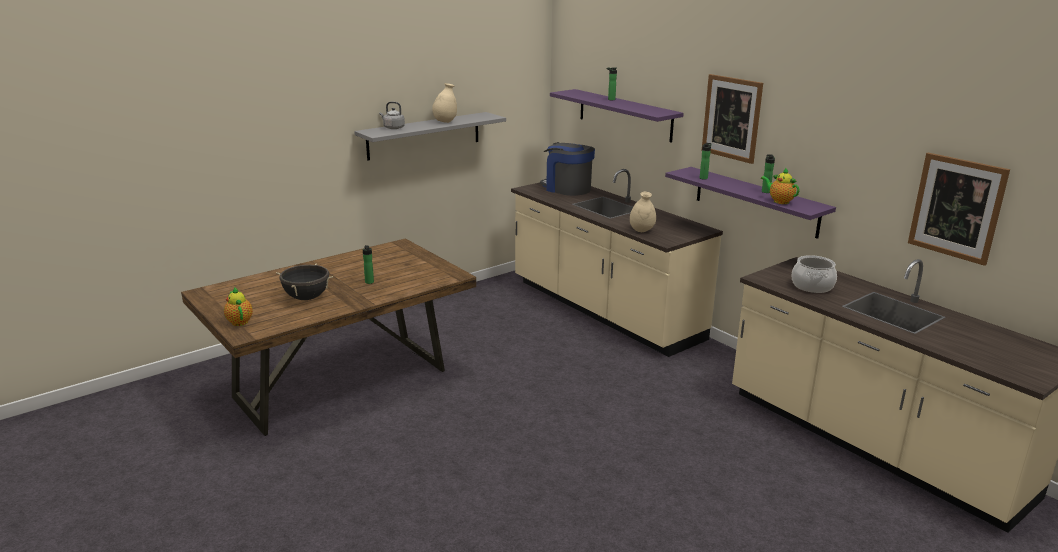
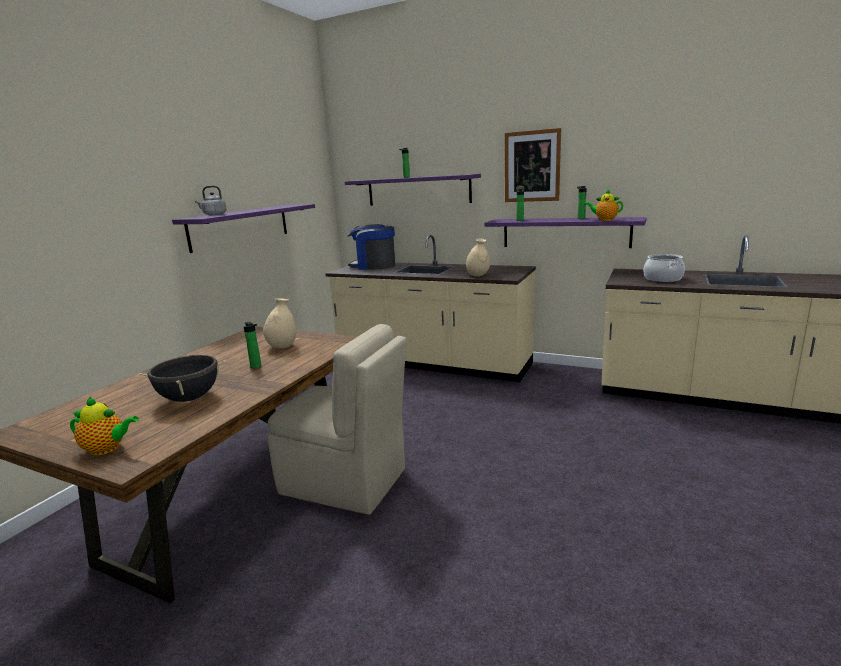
camera: 25 degrees left, 5 degrees down
(239, 321) = (107, 449): teapot -> teapot turned 150 degrees clockwise
(424, 135) = (240, 226): grey shelf -> purple shelf
(427, 398) = (346, 482): none -> beige chair
(445, 122) = (262, 209): beige vase -> beige vase (282, 347)
(956, 208) = (763, 188): picture -> none

